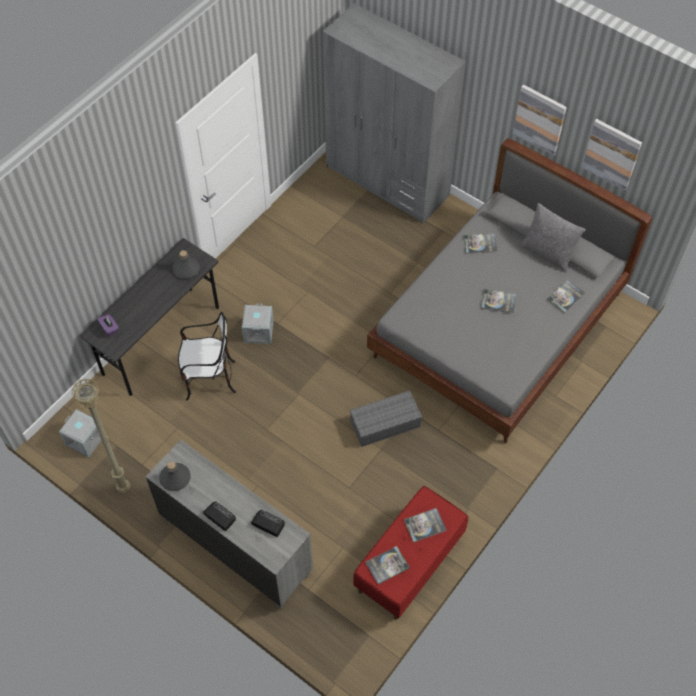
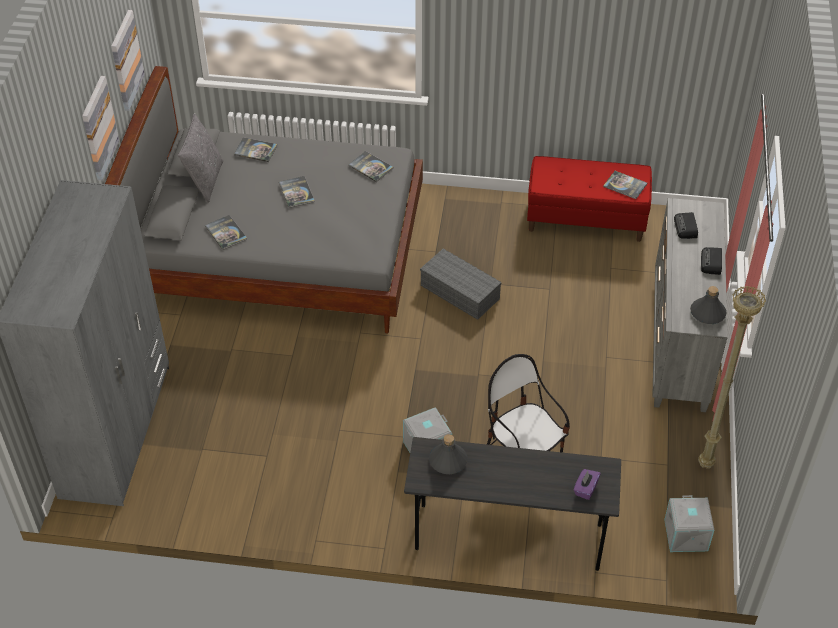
camera: 120 degrees left, 10 degrees down
(425, 525) = (567, 177): book -> book (370, 167)

